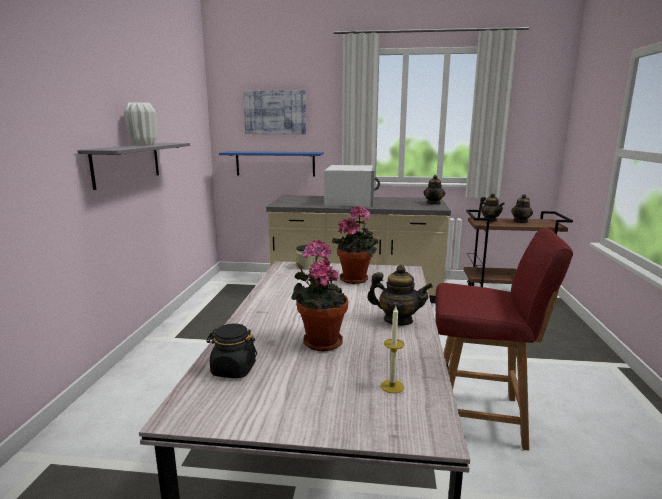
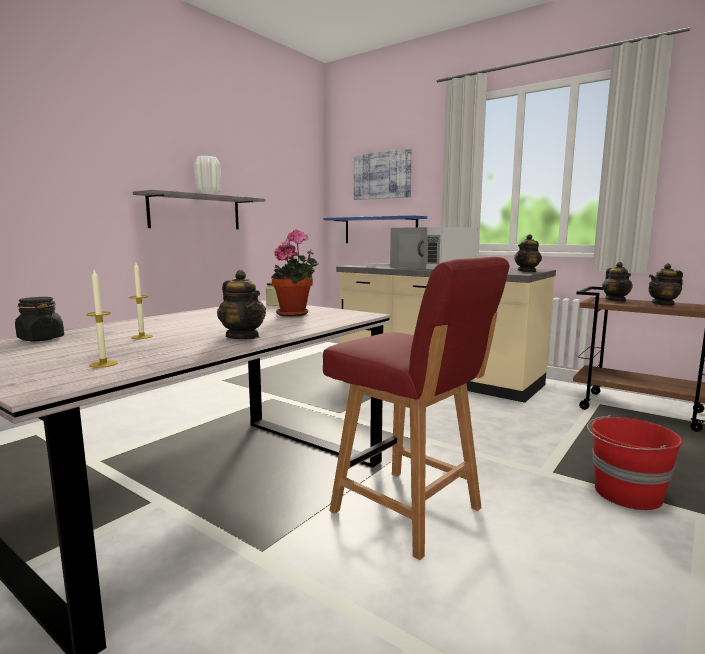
camera: 30 degrees right, 5 degrees down
(320, 341) = (142, 337): potted plant -> candle
(350, 201) = (432, 267): white microwave -> white microwave turned 105 degrees clockwise
(565, 360) = (626, 493): none -> red bucket

